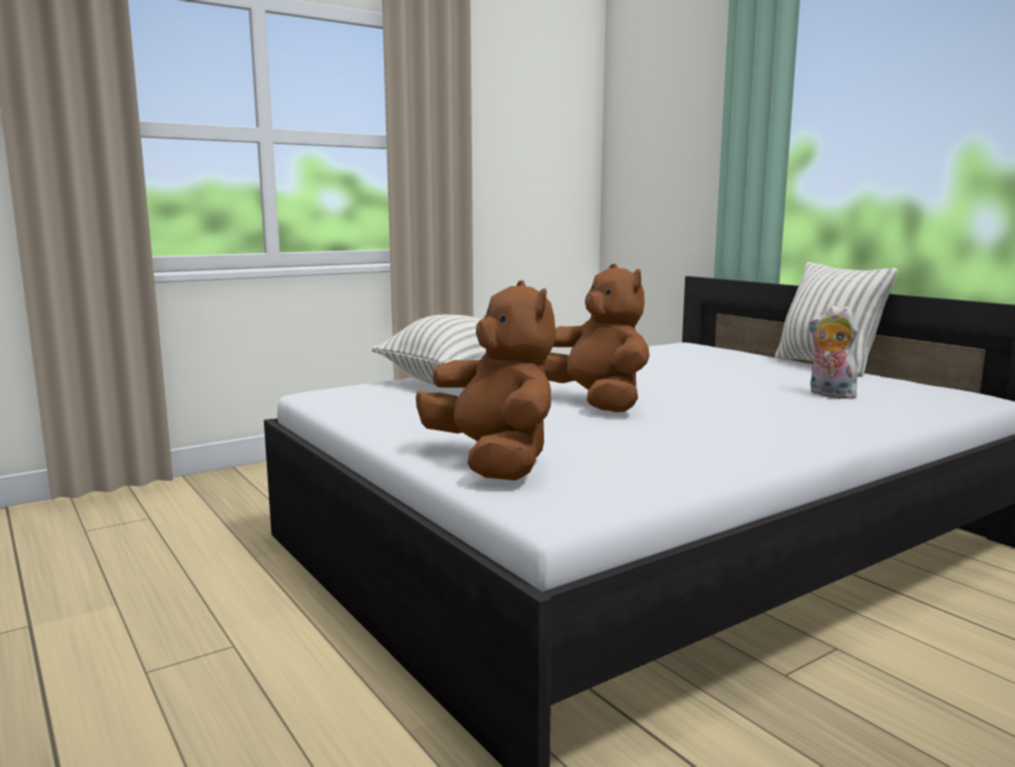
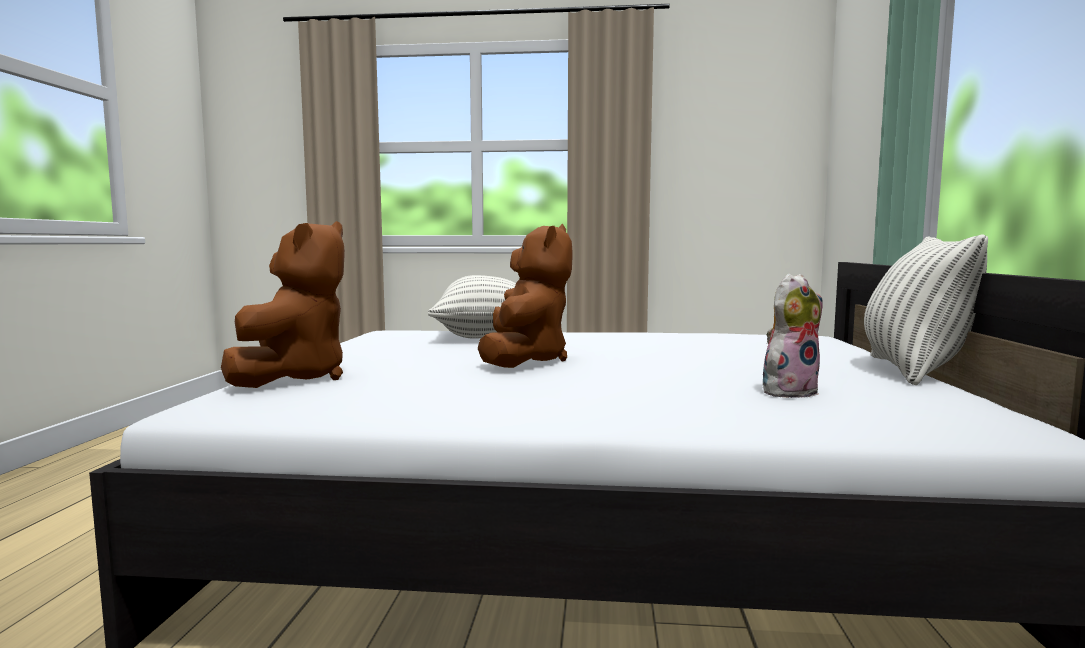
camera: 40 degrees right, 5 degrees down
(829, 394) = (788, 391): plush toy -> plush toy turned 60 degrees clockwise

